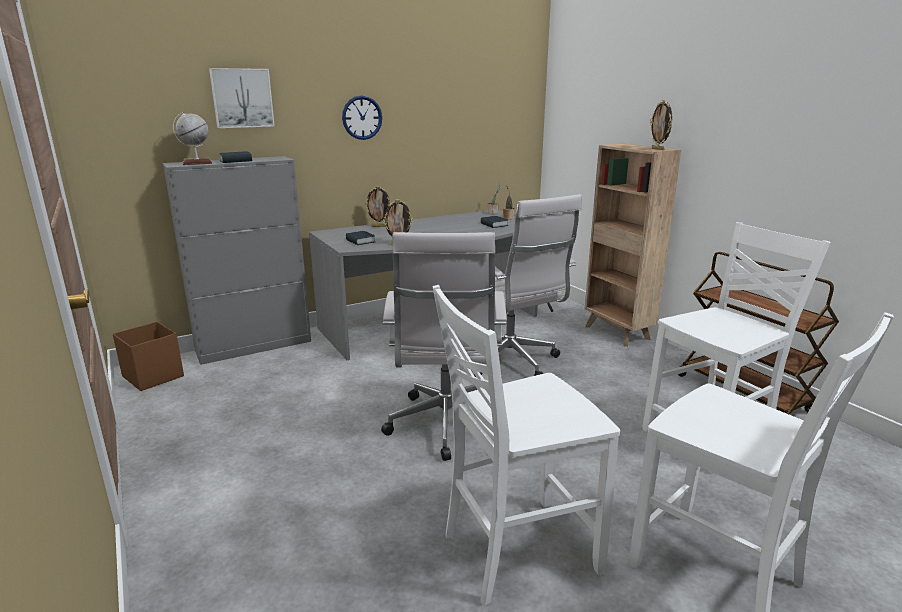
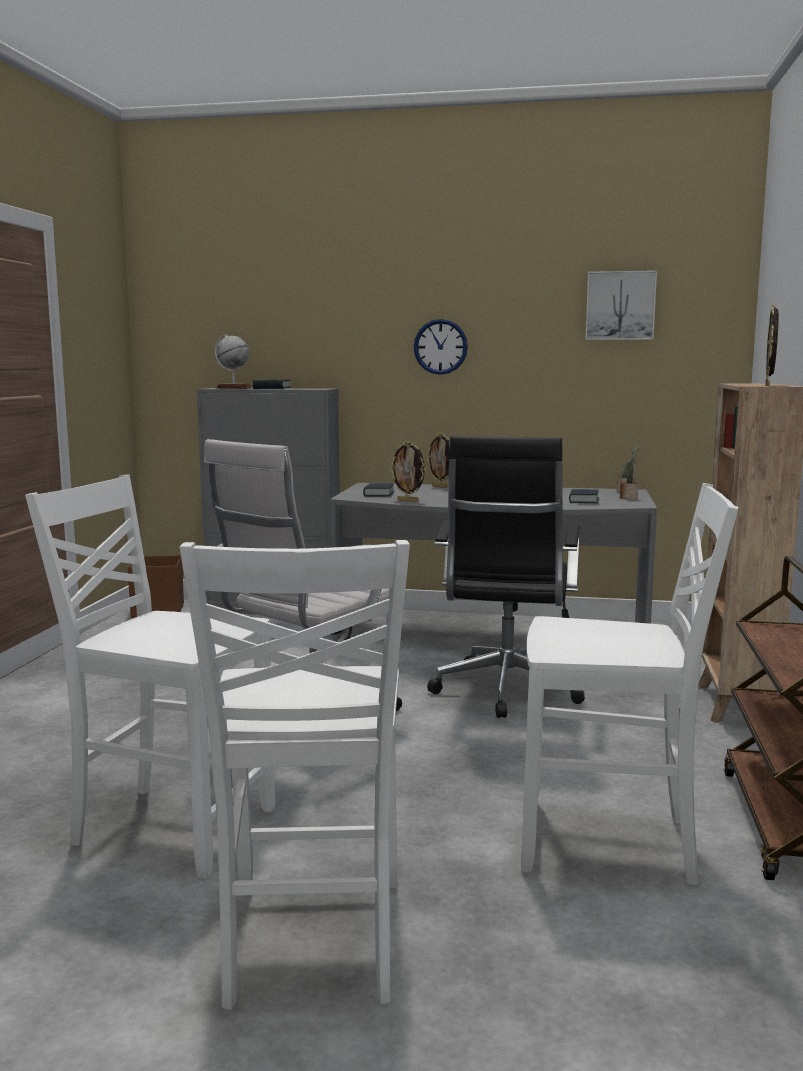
camera: 40 degrees right, 10 degrees down
(242, 98) = (299, 322): picture -> picture (620, 306)
(512, 363) = (505, 693): white office chair -> black office chair

